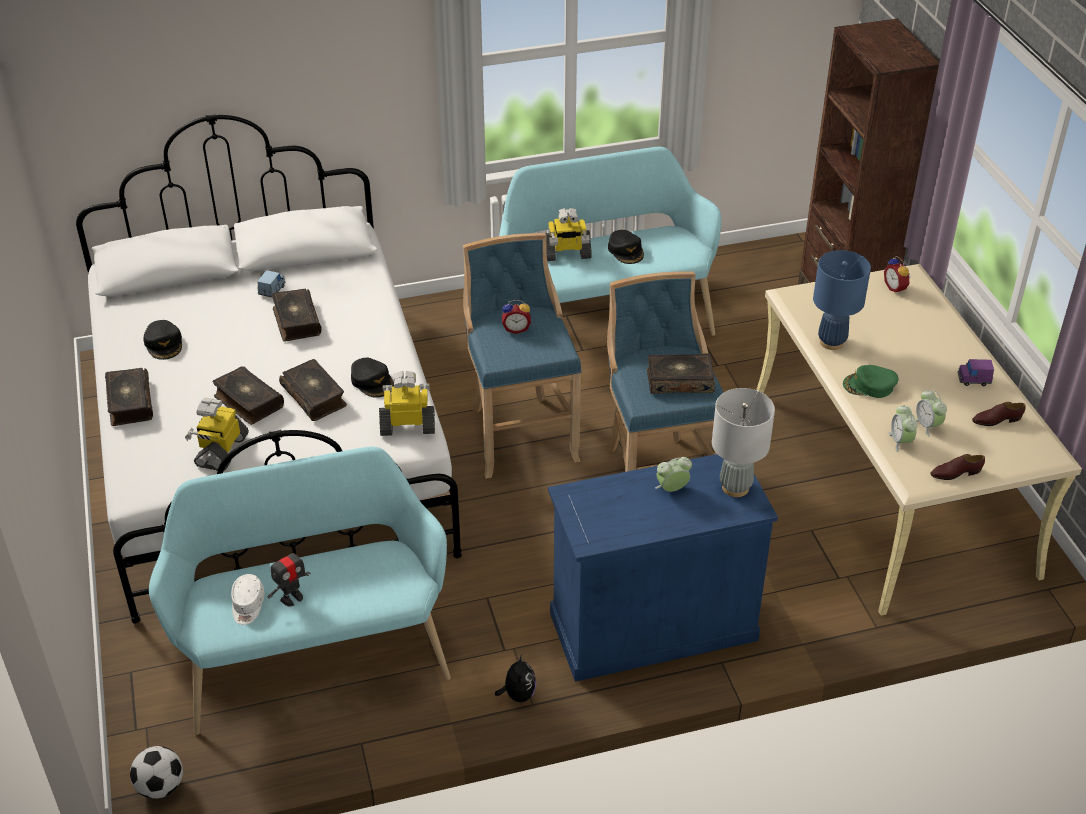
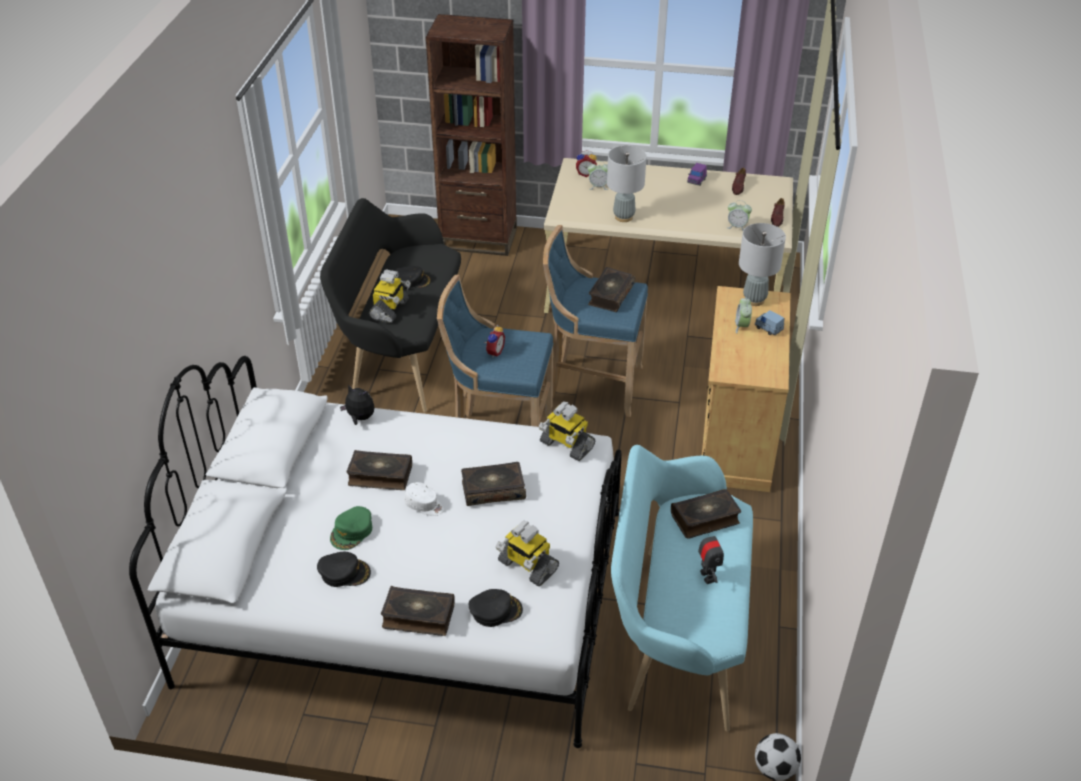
camera: 65 degrees left, 0 degrees up
(247, 606) = (704, 605): white cap -> white cap (424, 505)
(248, 402) = (472, 533): book -> book (705, 519)
(272, 290) = (320, 480): blue toy car -> blue toy car (768, 328)
(372, 381) = (497, 450): black cap -> black cap (495, 610)
(408, 425) = (566, 445): toy robot -> toy robot turned 75 degrees counterclockwise
(518, 695) = (769, 525): plush toy -> plush toy (360, 418)
(604, 320) = (401, 351): turquoise bench -> black bench
(652, 626) = (736, 437): blue cabinet -> beige cabinet
(831, 342) = (624, 217): blue table lamp -> grey table lamp
(869, 386) = (677, 219): green cap -> green cap (352, 531)
(927, 425) = (728, 212): alarm clock -> alarm clock (598, 186)

